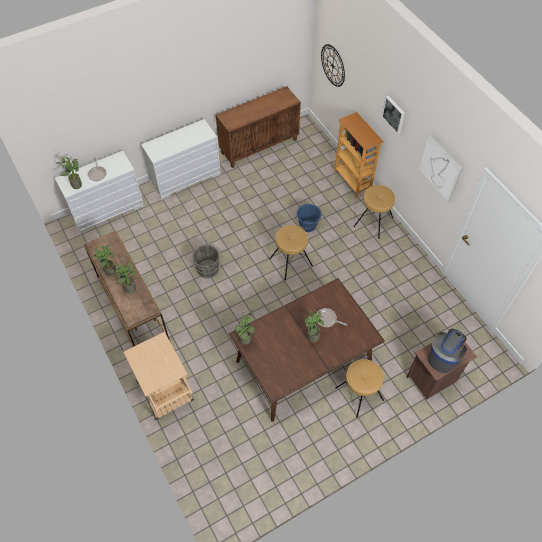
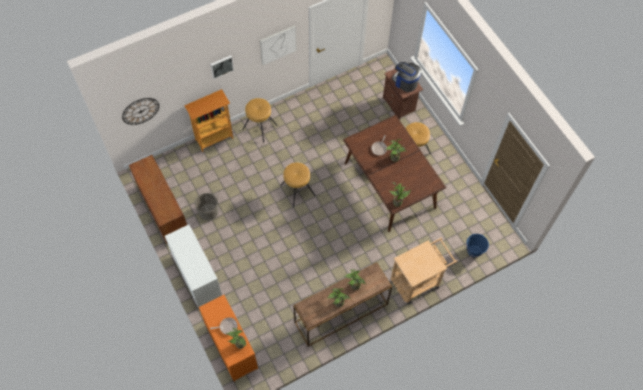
camera: 90 degrees left, 5 degrees up
(107, 209) = (231, 346): white dresser -> orange dresser
(209, 269) = (302, 253): grey bucket -> grey bucket (208, 210)
(308, 226) = (261, 176): blue bucket -> blue bucket (474, 251)

